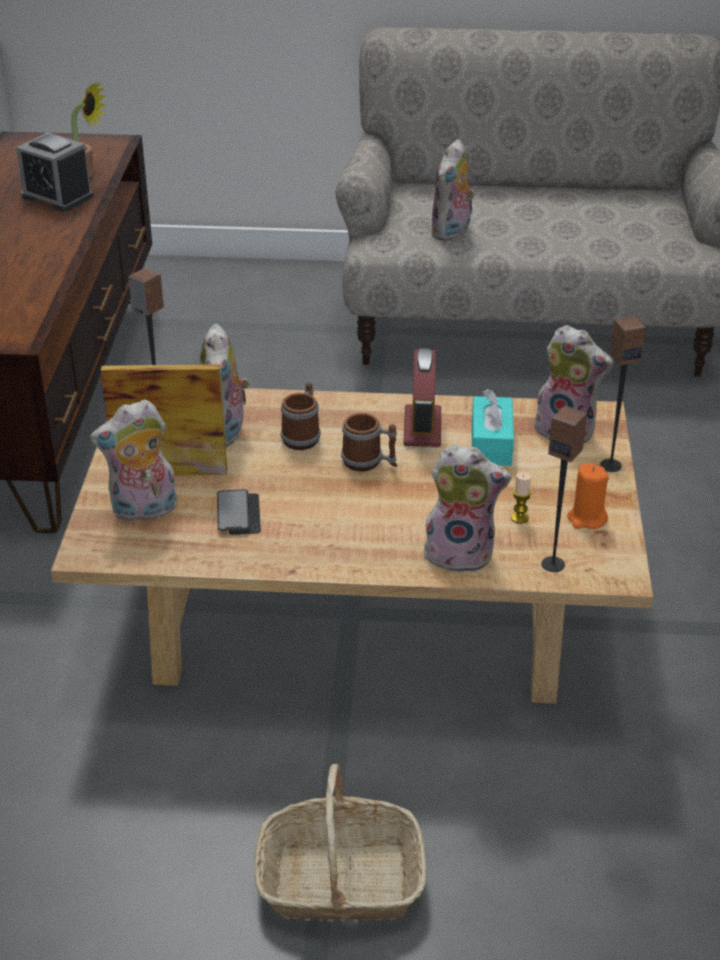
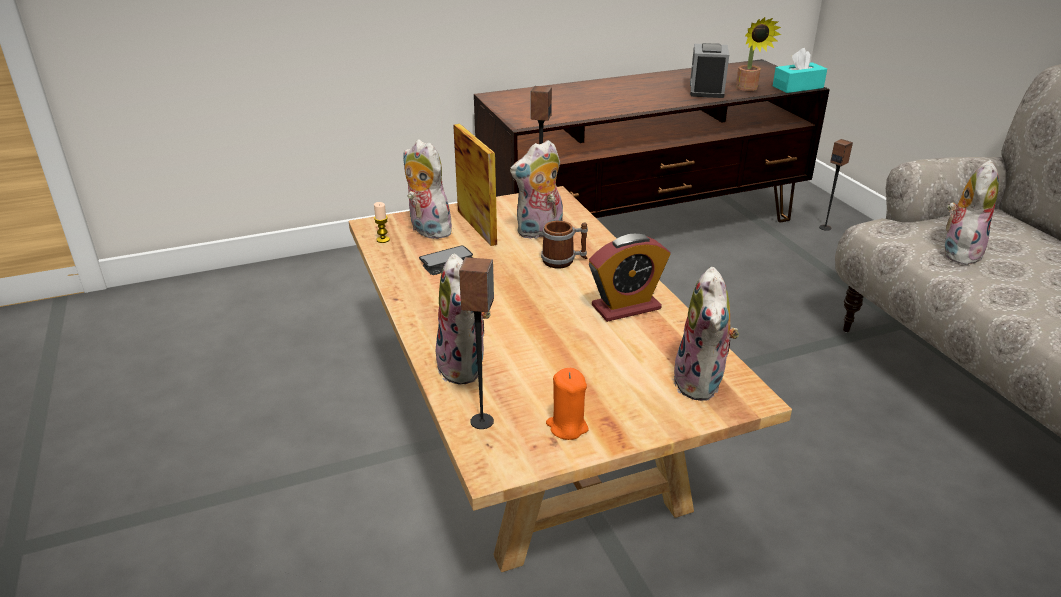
camera: 65 degrees right, 5 degrees down
(340, 881) = (252, 498): basket -> none
(369, 462) = (555, 296): mug -> none
(452, 233) = (959, 252): plush toy -> plush toy turned 120 degrees clockwise
(491, 443) = (637, 346): turquoise tissue box -> turquoise tissue box (798, 87)
(519, 518) = (538, 387): candle -> candle (383, 240)
(610, 465) = (668, 423): speaker -> speaker (825, 227)

